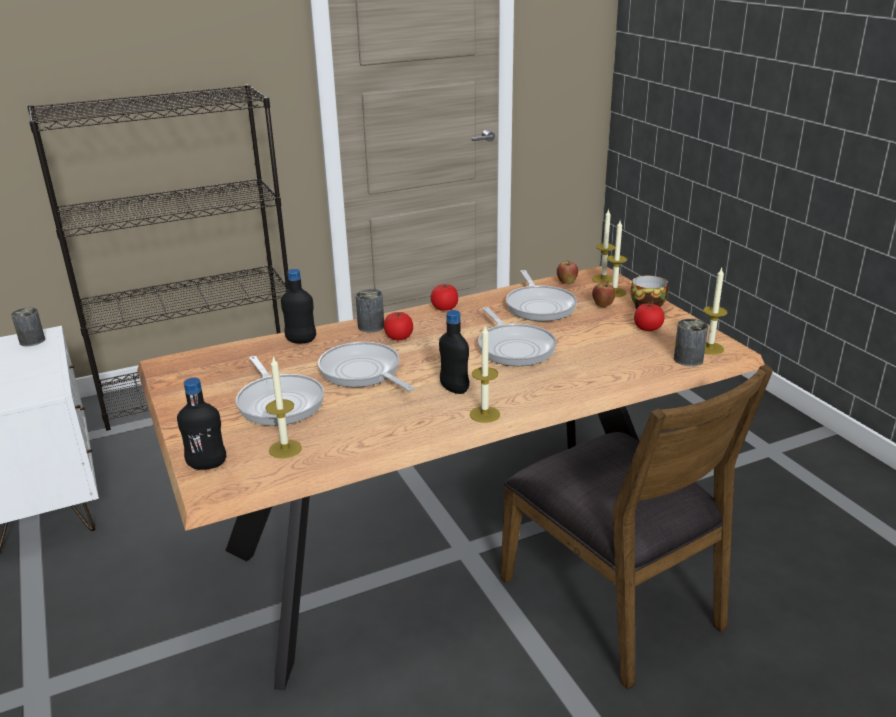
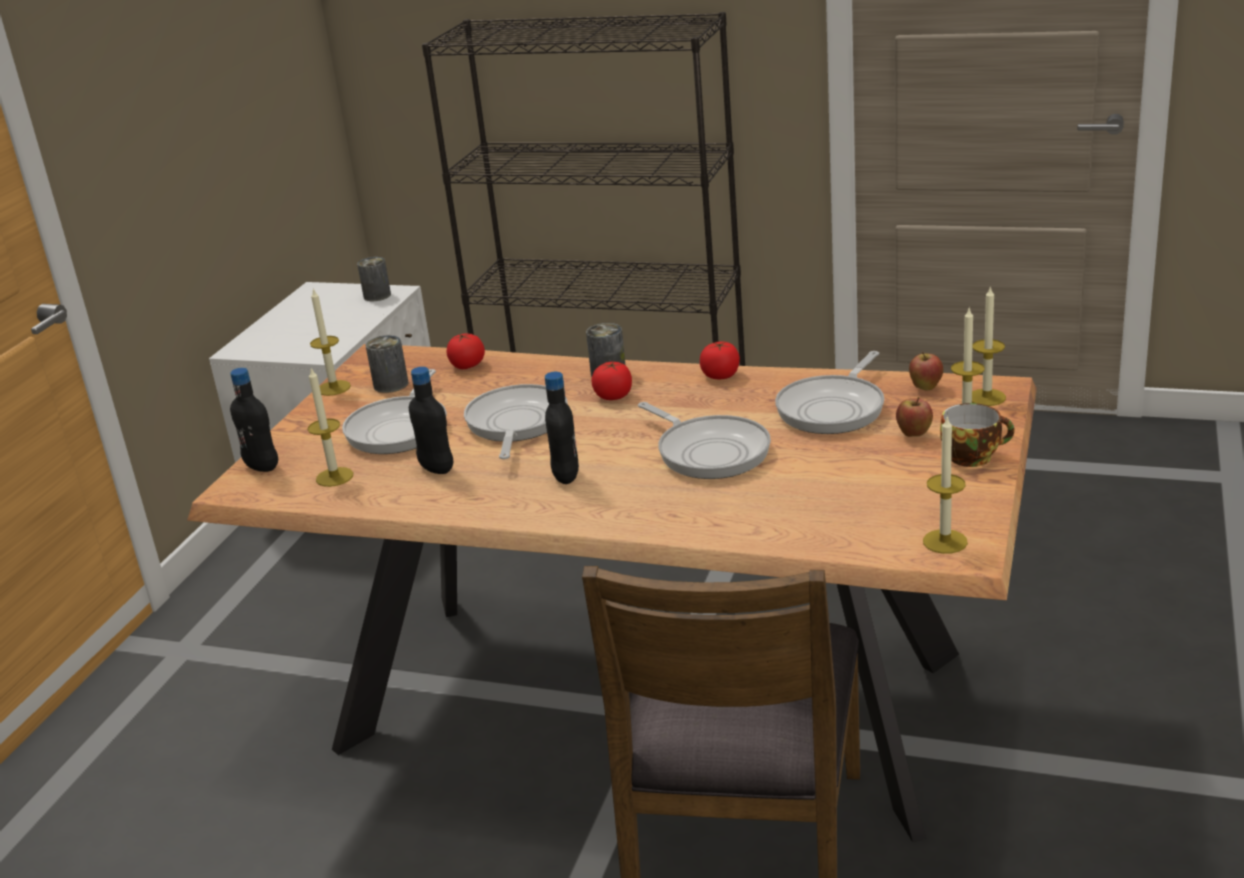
camera: 45 degrees right, 0 degrees up
(301, 341) = (519, 368): black bottle -> black bottle (436, 468)
(484, 414) = (546, 515): candle -> candle (334, 388)
(514, 347) = (709, 451): frying pan -> frying pan turned 60 degrees counterclockwise
(648, 328) = (915, 485): tomato -> tomato (467, 366)
(688, 359) = (886, 544): can -> can (391, 385)

